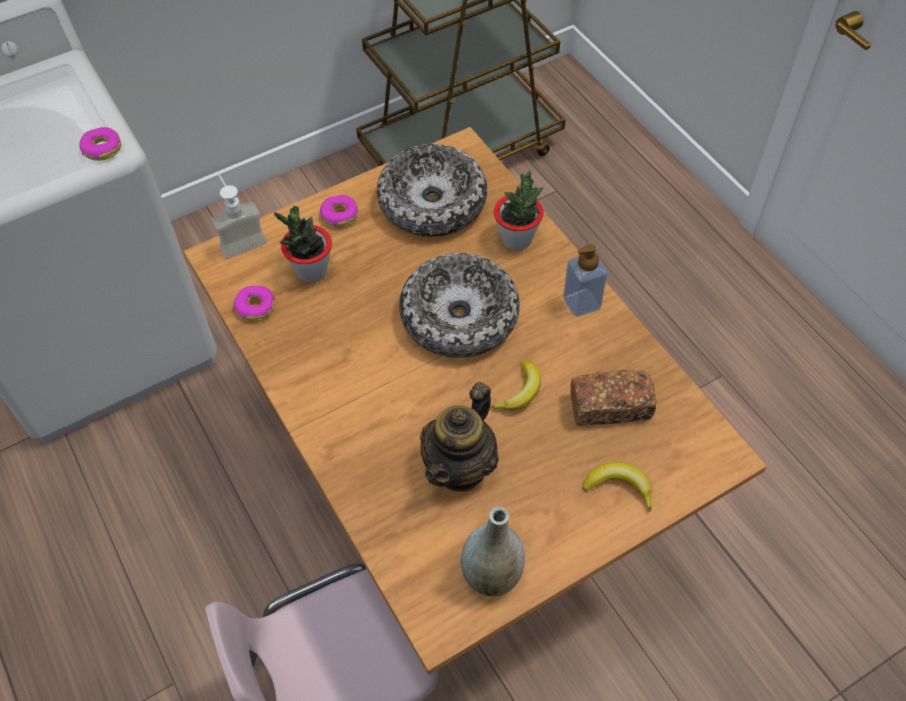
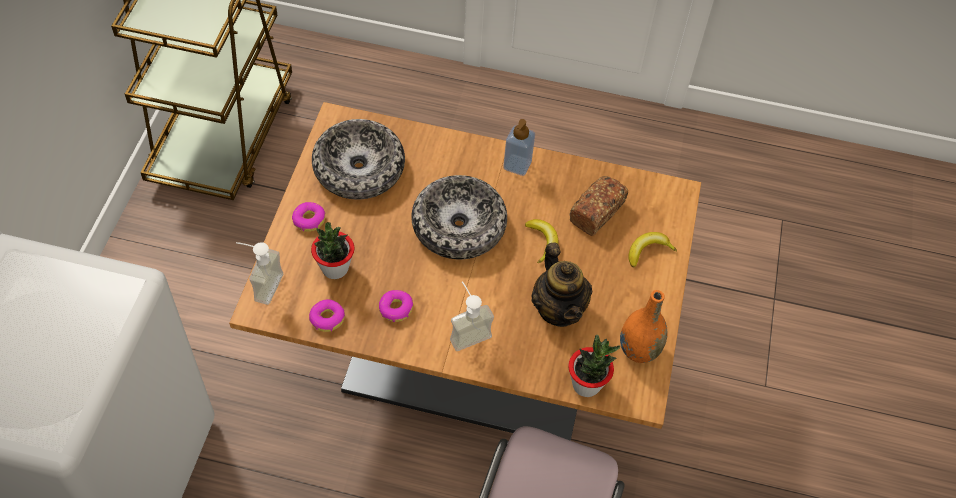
camera: 50 degrees left, 0 degrees up
(102, 149) = (127, 287): donut -> donut (395, 309)
(353, 415) = (467, 331): none -> soap dispenser
(491, 575) = (638, 350): grey vase -> orange vase
(517, 239) = (438, 154): potted plant -> potted plant (586, 385)

